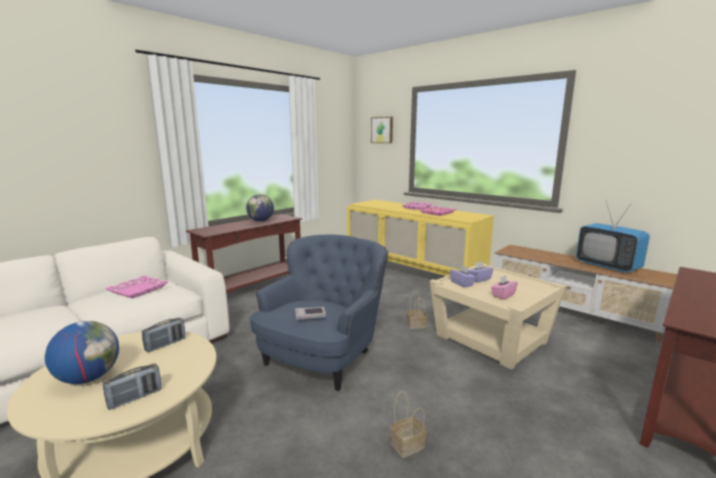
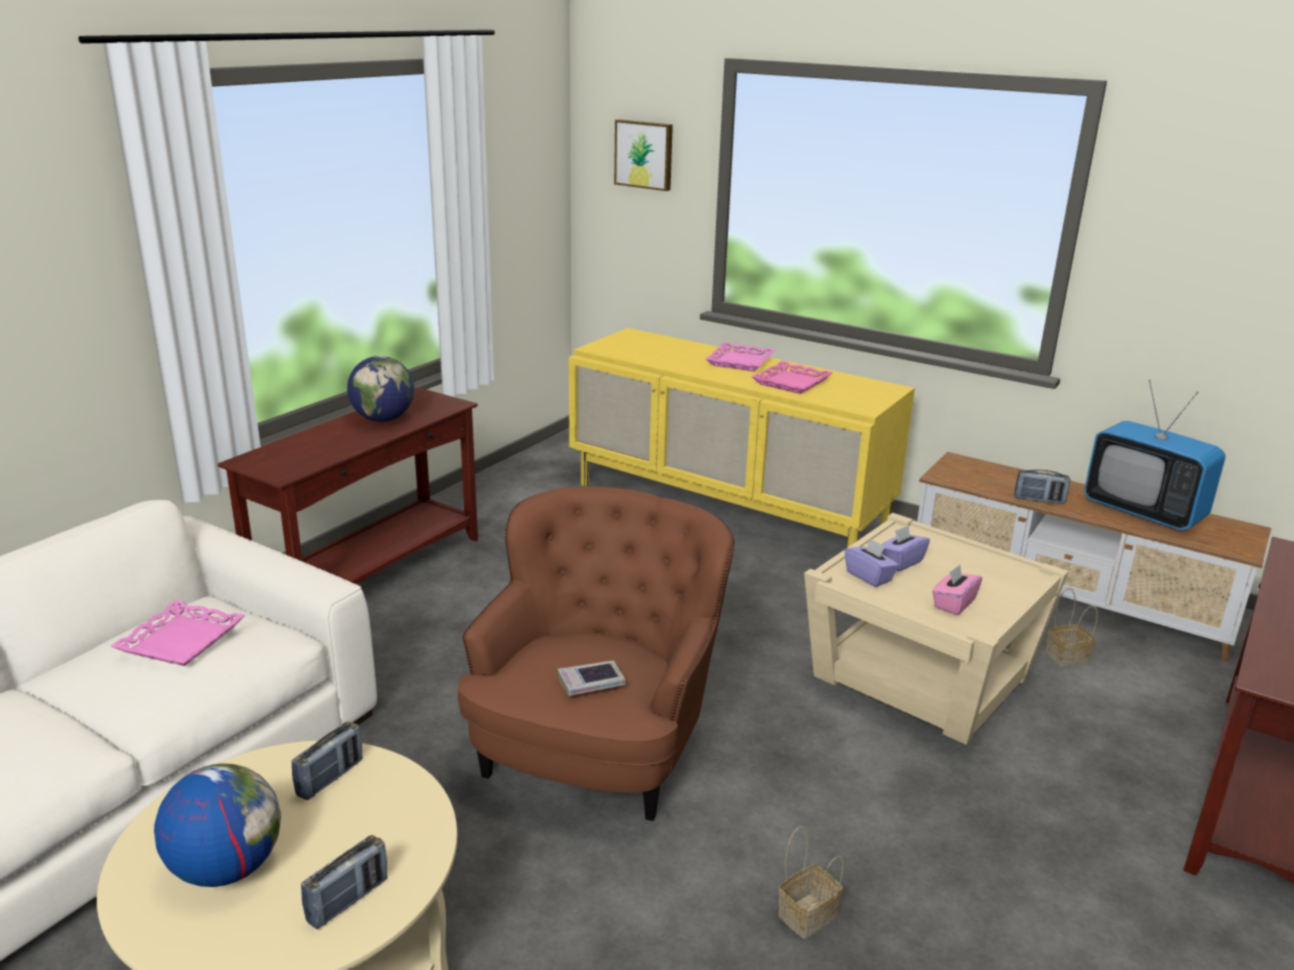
camera: 10 degrees left, 10 degrees up
(323, 356) = (597, 746): blue armchair -> brown armchair
(416, 325) = (768, 654): basket -> basket (1067, 656)
(553, 260) = (1039, 500): none -> radio

